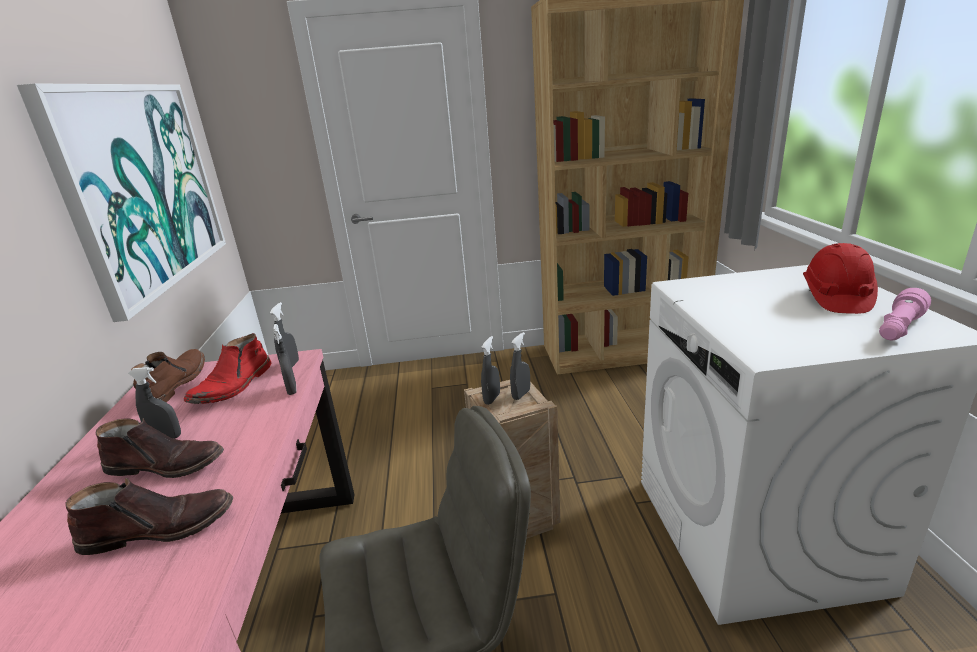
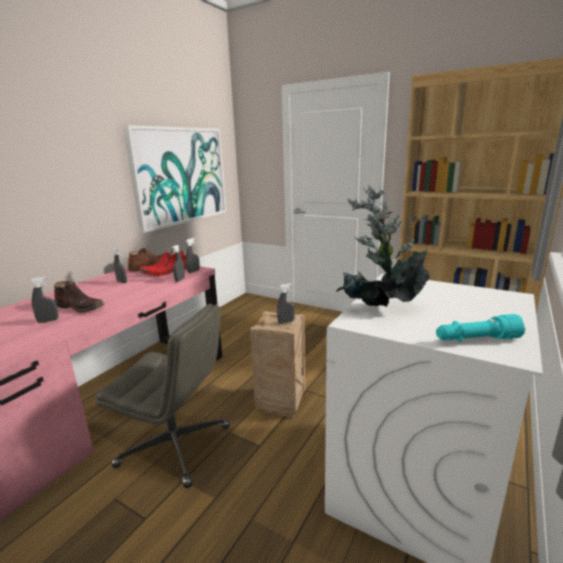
camera: 35 degrees right, 5 degrees down
(167, 464) = (109, 290): brown boot -> none
(492, 399) = (270, 319): grey spray bottle -> grey spray bottle (48, 321)
(760, 330) = (380, 311): none -> potted plant
(835, 298) = (479, 313): red hard hat -> none
(898, 329) = (476, 340): pink flashlight -> turquoise flashlight

